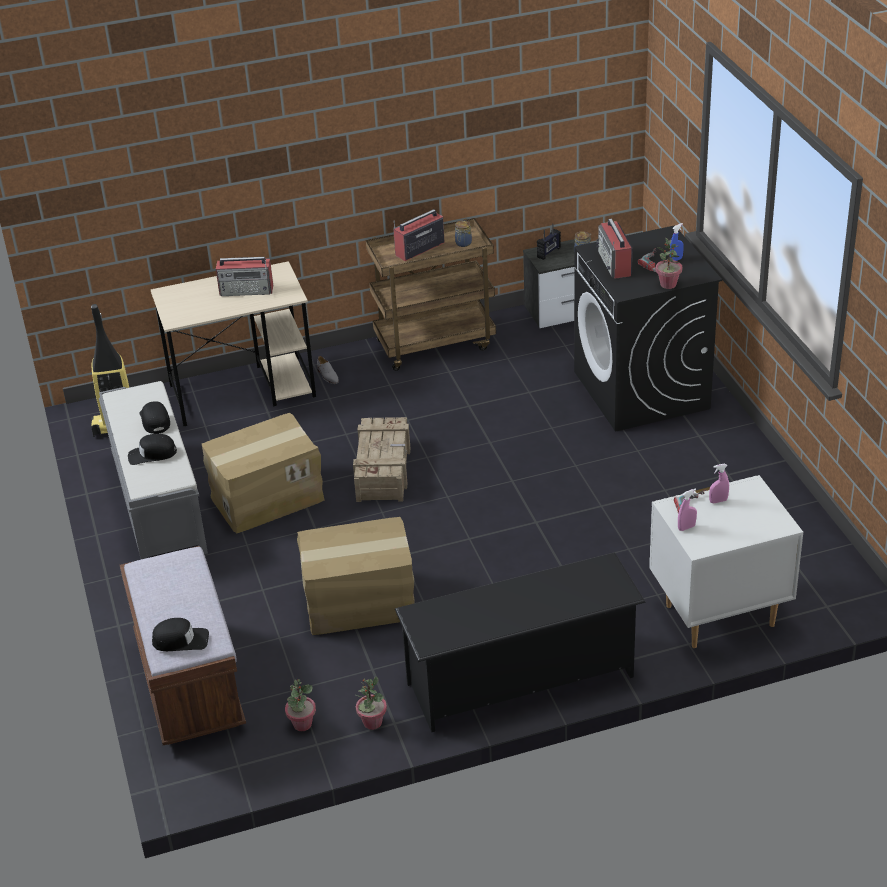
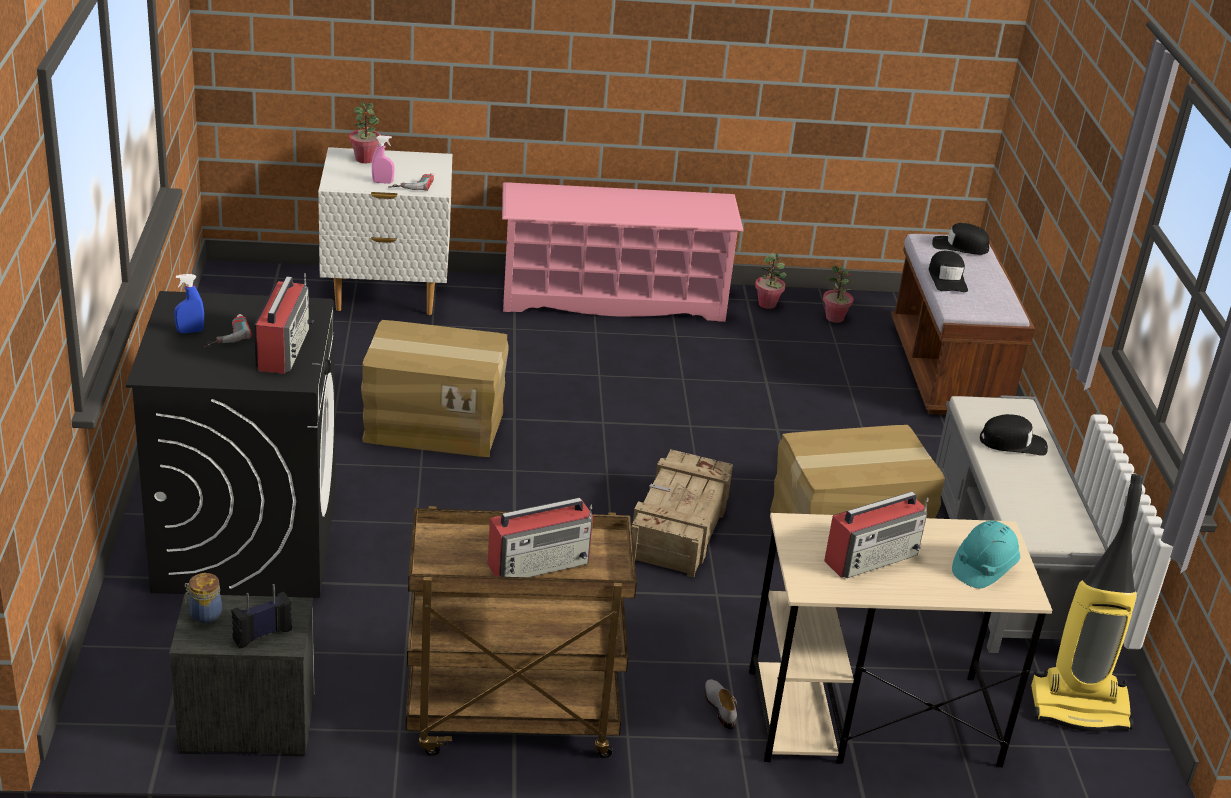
camera: 170 degrees left, 5 degrees down
(155, 420) = (1015, 487): black cap -> black cap (947, 278)
(185, 300) = (983, 568): none -> turquoise hard hat
(247, 290) = (872, 557): radio -> radio turned 135 degrees clockwise
(359, 603) = (754, 393): cardboard box -> cardboard box (434, 424)
(463, 243) = (455, 552): jar -> none
(521, 680) = (613, 298): black shoe rack -> pink shoe rack
(668, 284) = (241, 301): potted plant -> potted plant (365, 159)
(686, 527) = (434, 173): pink spray bottle -> none

